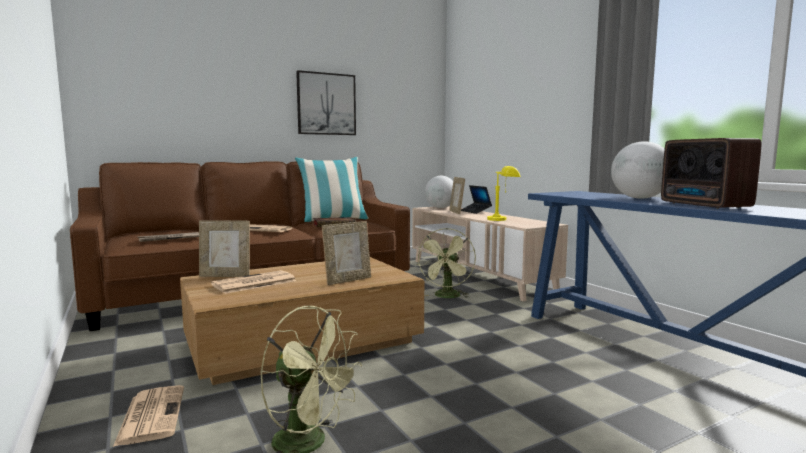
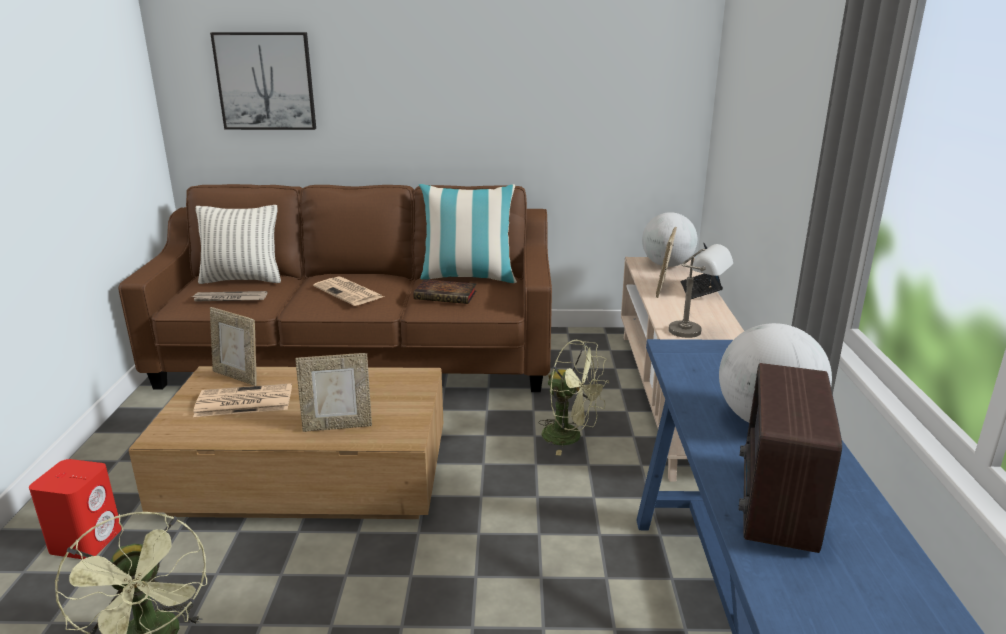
camera: 30 degrees right, 15 degrees up
(151, 414) = (86, 540): newspaper -> red speaker
(162, 233) = (242, 279): none -> pillow
(326, 104) = (491, 90): picture -> picture (265, 81)
(447, 297) = (570, 437): green fan -> green fan turned 105 degrees counterclockwise
(503, 219) = (696, 333): yellow table lamp -> grey table lamp

